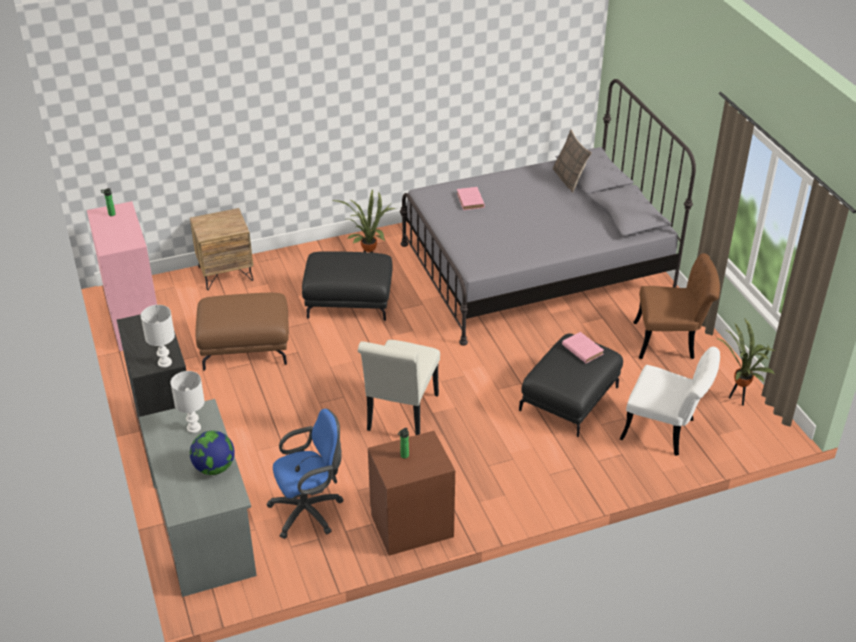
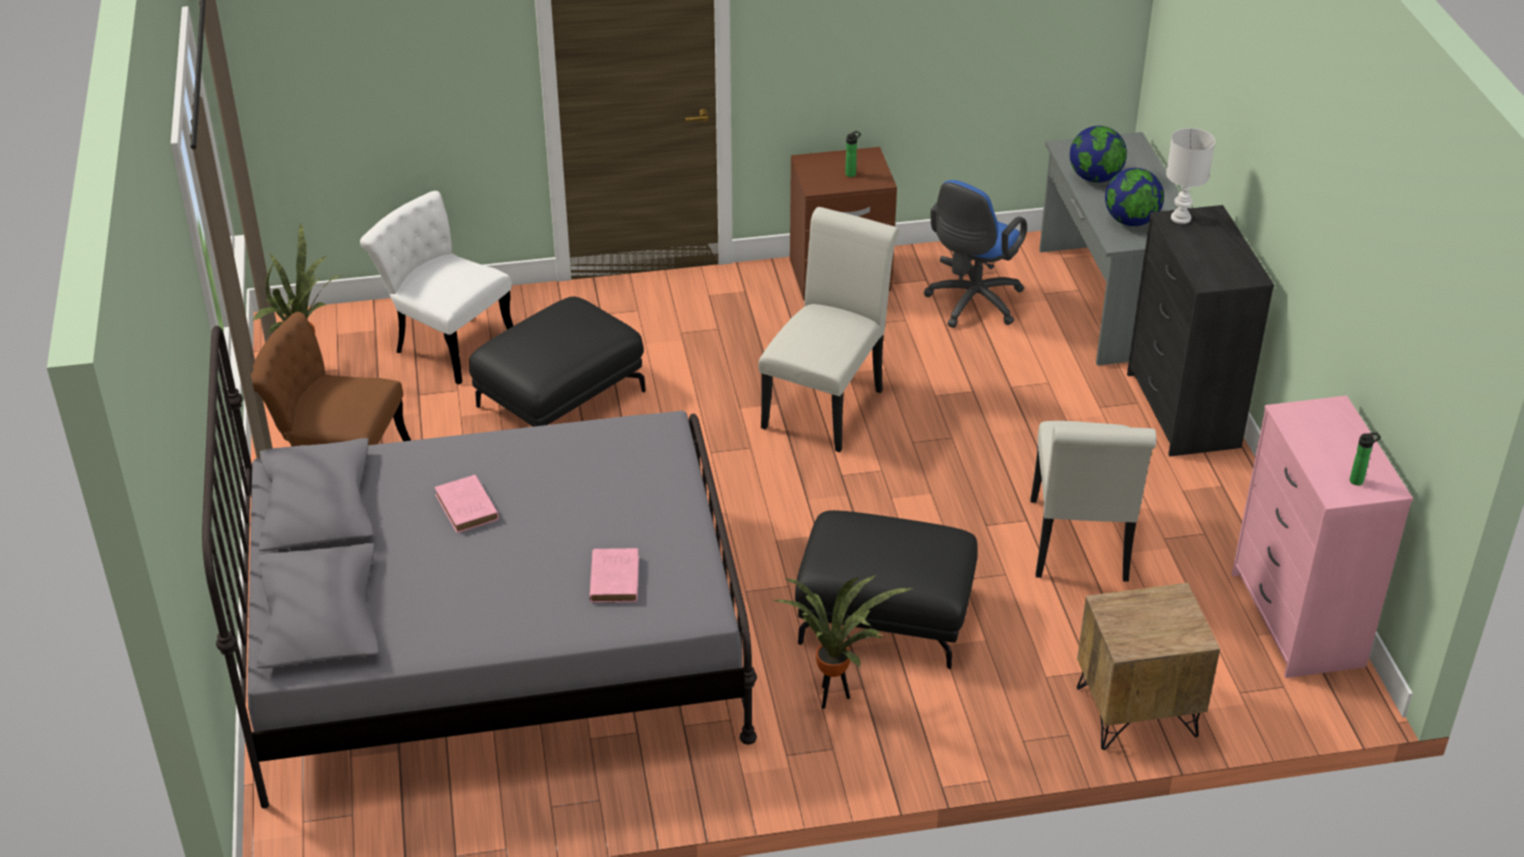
camera: 170 degrees left, 0 degrees up
(193, 428) = (1131, 221): white table lamp -> globe
(245, 346) = (1079, 547): brown ottoman -> white chair
(310, 511) = (971, 304): blue office chair -> blue office chair turned 45 degrees counterclockwise
(569, 179) = (378, 609): pillow -> none
(581, 349) = (533, 349): pink book -> pink book (467, 508)

